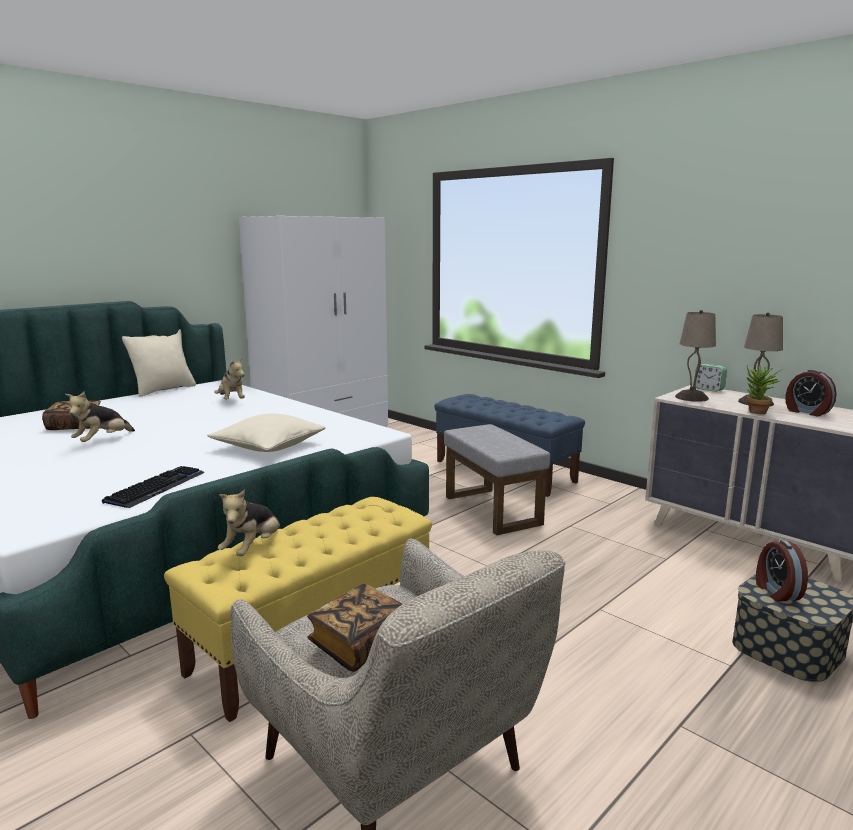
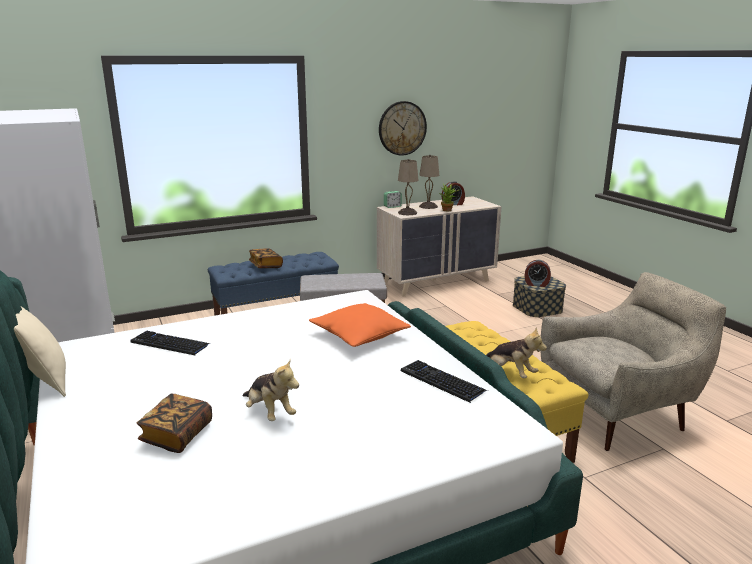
camera: 70 degrees left, 5 degrees up
(231, 400) = (170, 344): plush toy -> keyboard
(268, 446) = (359, 336): beige pillow -> orange pillow
(360, 644) = (627, 355): book -> book (265, 265)
(755, 266) = (402, 128): none -> wall clock

